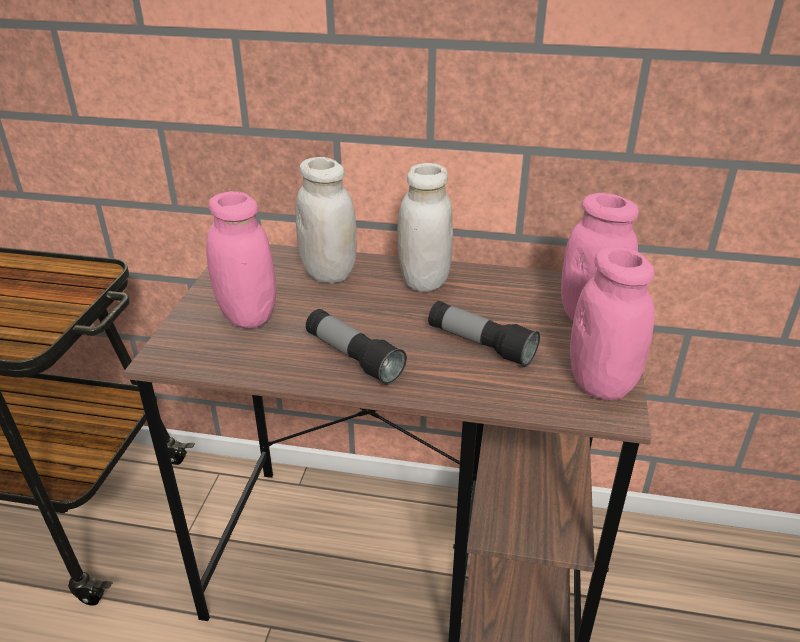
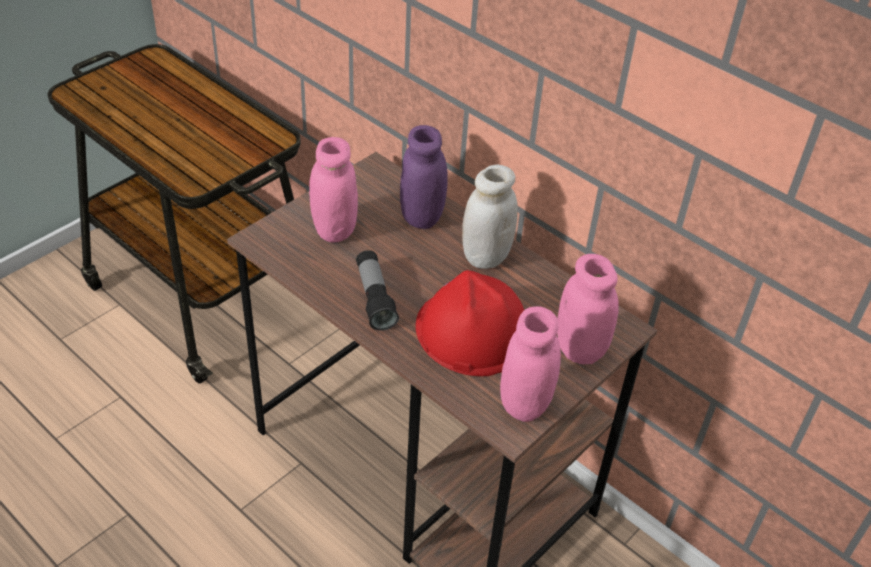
camera: 30 degrees right, 10 degrees up
(329, 273) = (421, 217): white jar -> purple jar
(480, 345) = (471, 331): flashlight -> red hard hat

